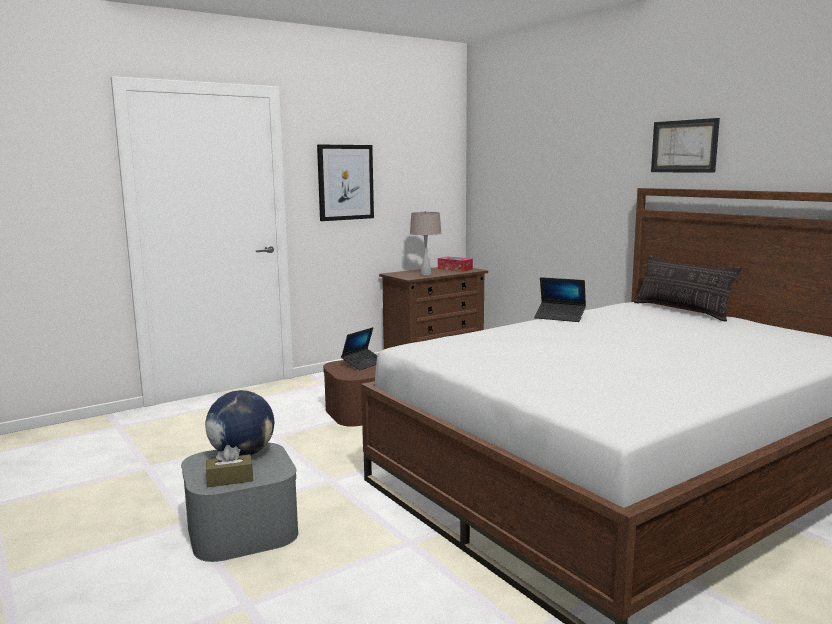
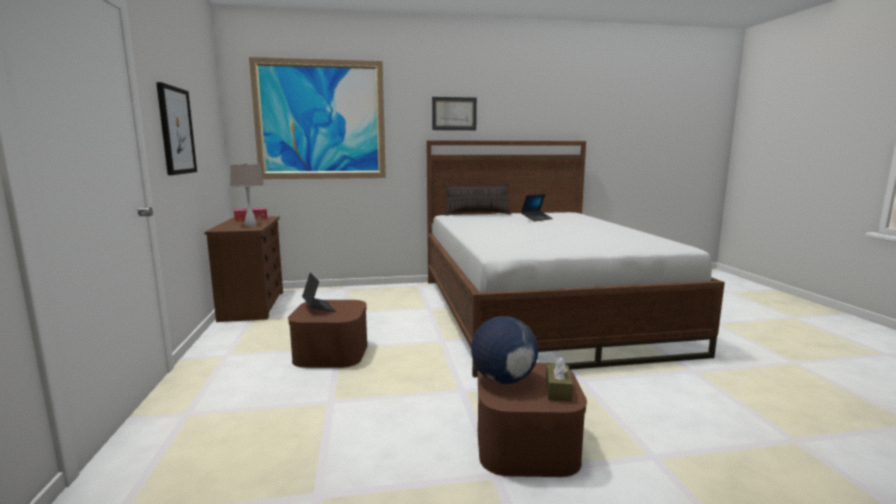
camera: 65 degrees left, 0 degrees up
(242, 528) = (526, 444): grey storage box -> brown storage box
(535, 161) = (320, 120): none -> picture
(560, 317) = (461, 226): laptop -> laptop (536, 219)

